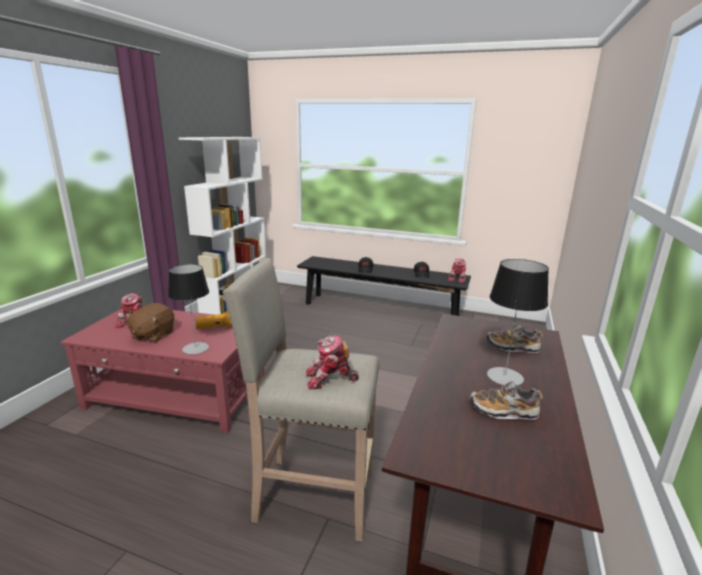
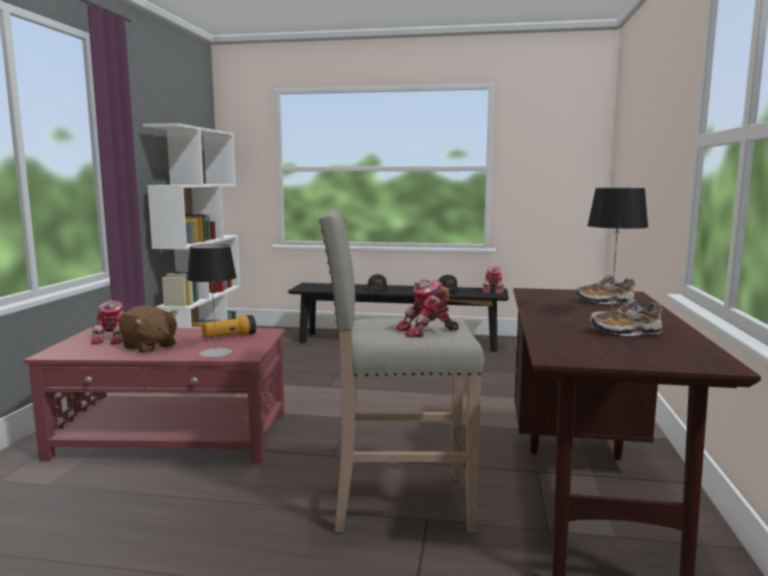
camera: 10 degrees left, 10 degrees down
(153, 335) = (149, 347): brown plush toy -> brown plush toy turned 60 degrees counterclockwise

